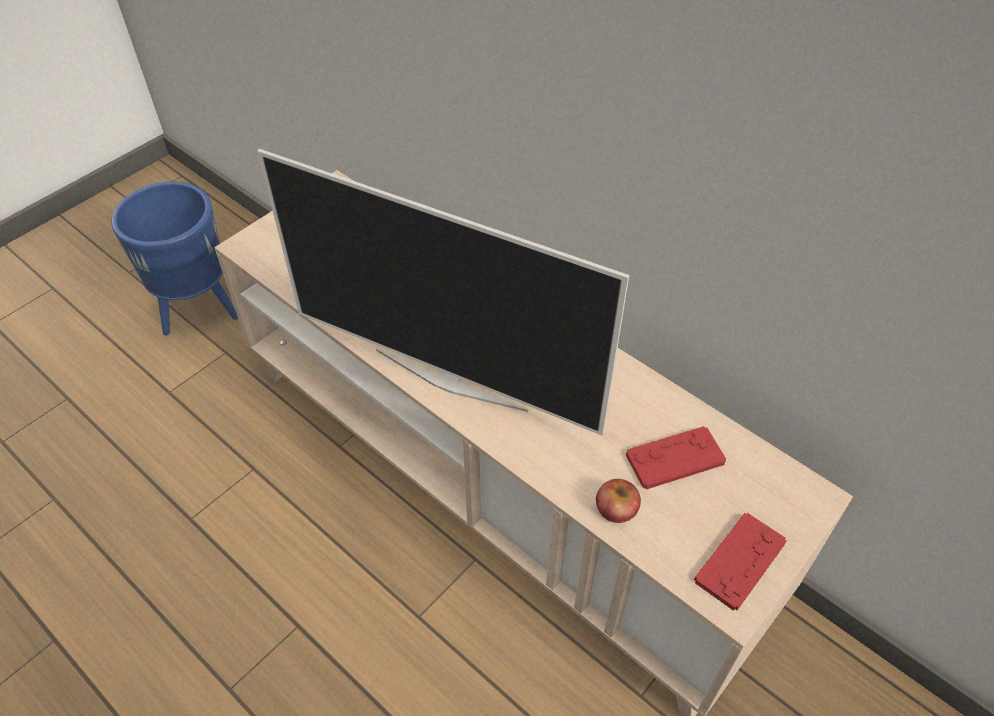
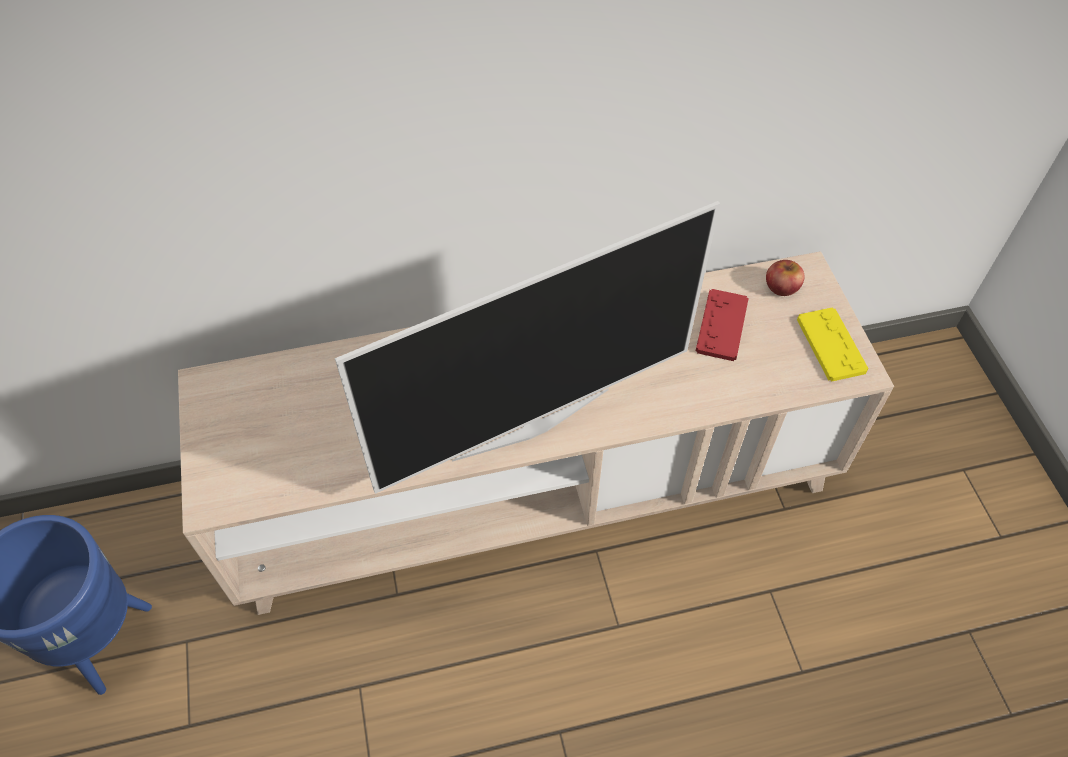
camera: 55 degrees left, 5 degrees up
(616, 508) = (740, 388): apple -> apple (782, 286)
(740, 561) = (831, 345): red game controller -> yellow game controller

